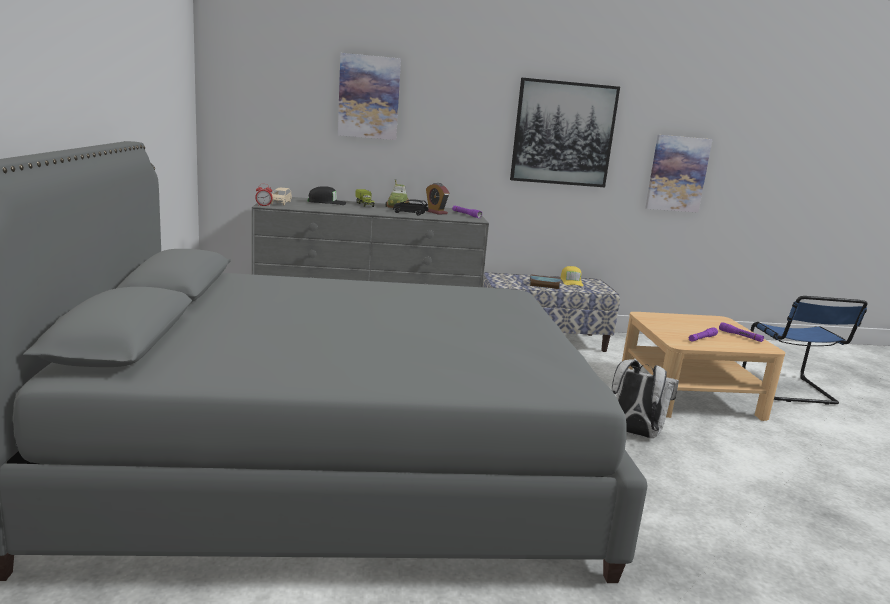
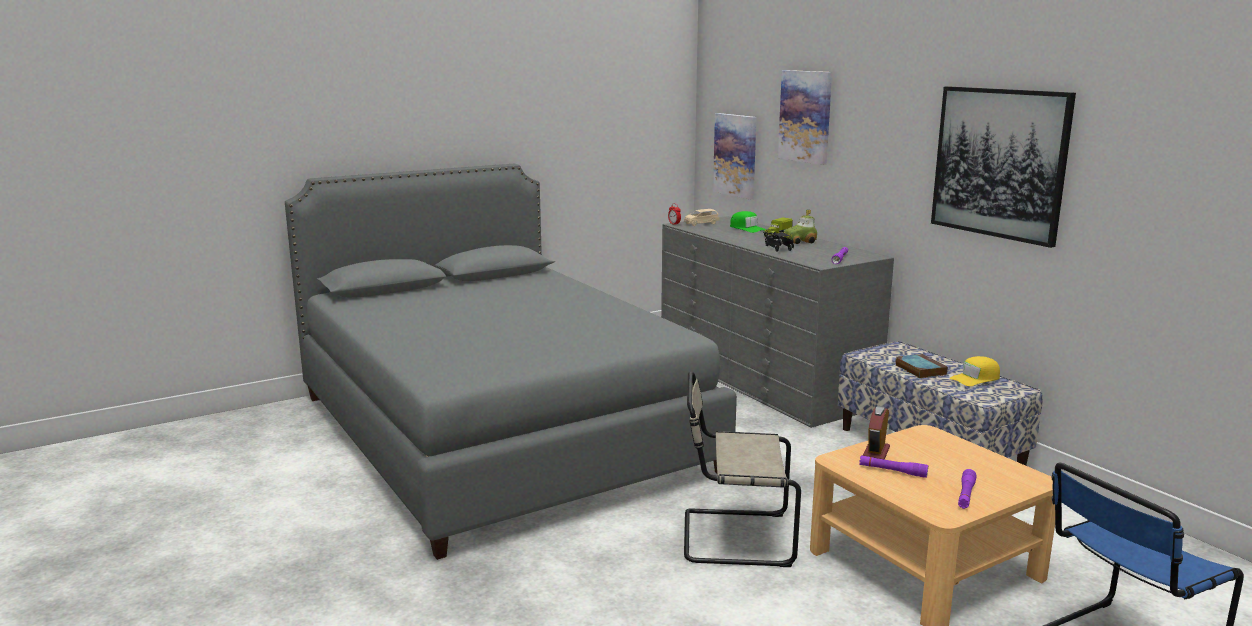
camera: 65 degrees right, 0 degrees up
(327, 202) = (747, 228): black cap -> green cap
(435, 212) = (816, 252): alarm clock -> alarm clock (876, 452)
(633, 433) = (732, 537): white backpack -> beige chair
(677, 174) = (1178, 239): picture -> picture (735, 155)

